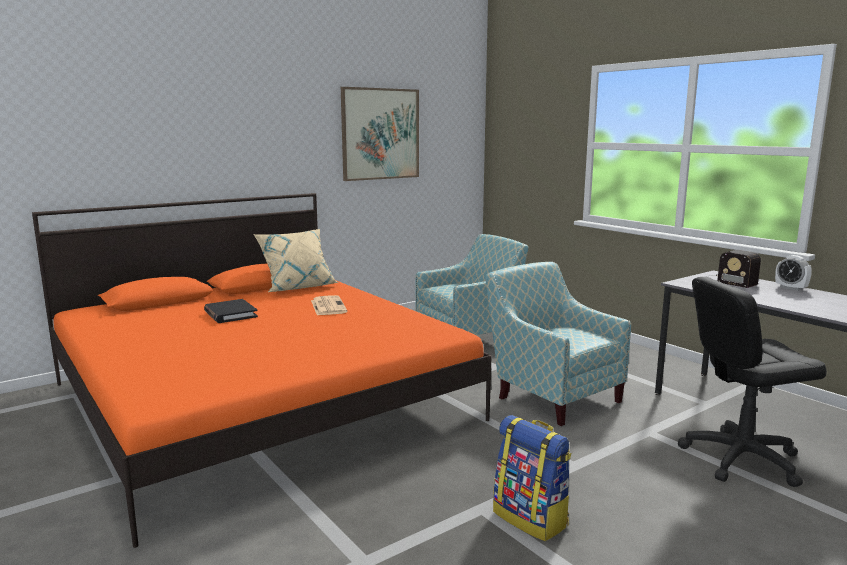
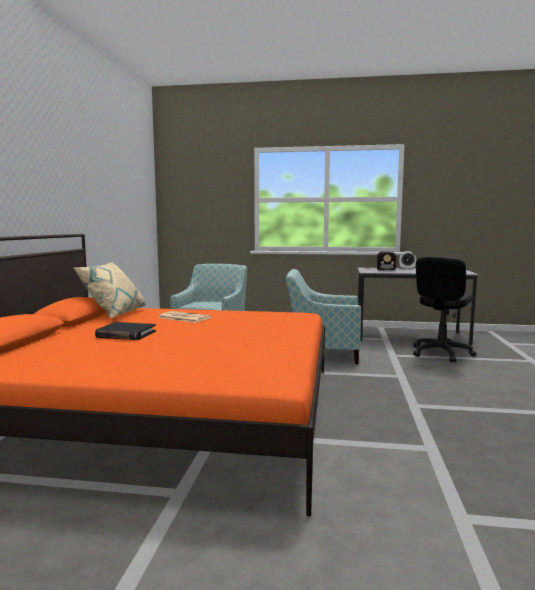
camera: 45 degrees left, 5 degrees down
(380, 134) = (111, 186): picture -> none
(531, 518) = (438, 400): backpack -> none

